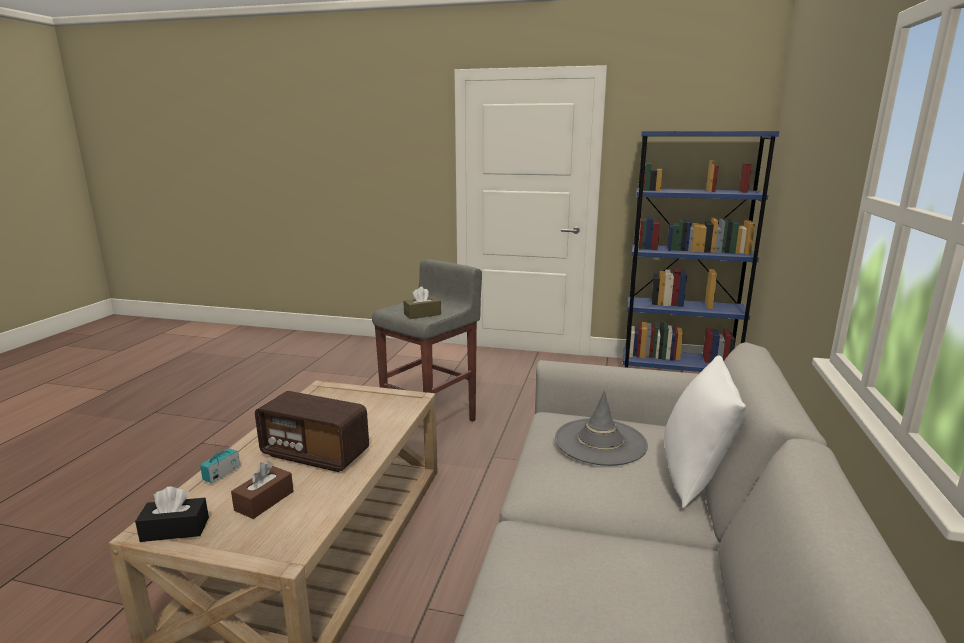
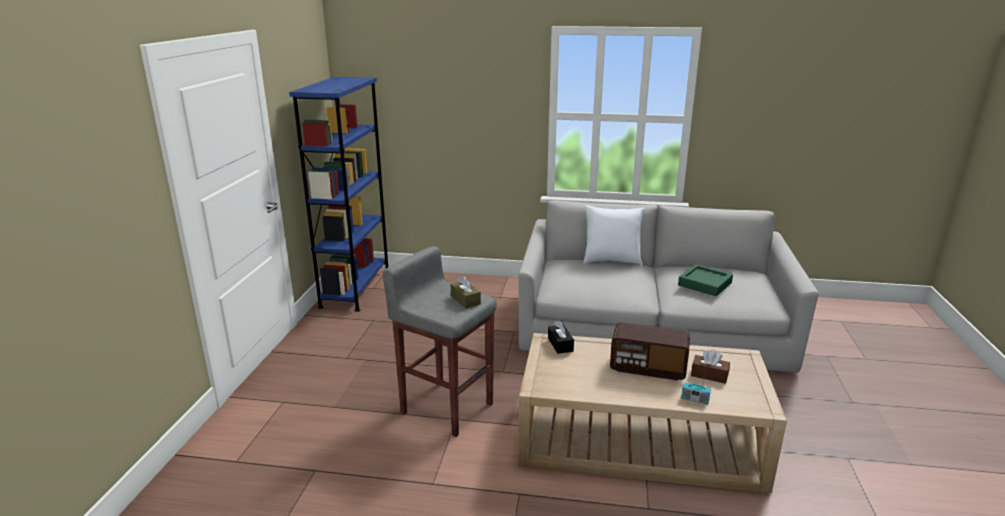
camera: 95 degrees left, 5 degrees up
(175, 529) = (758, 398): black tissue box -> black tissue box (560, 344)
(315, 454) = (647, 368): radio -> radio turned 90 degrees clockwise
(596, 581) = (704, 284): none -> green tray
(600, 442) = (588, 278): grey hat -> none

